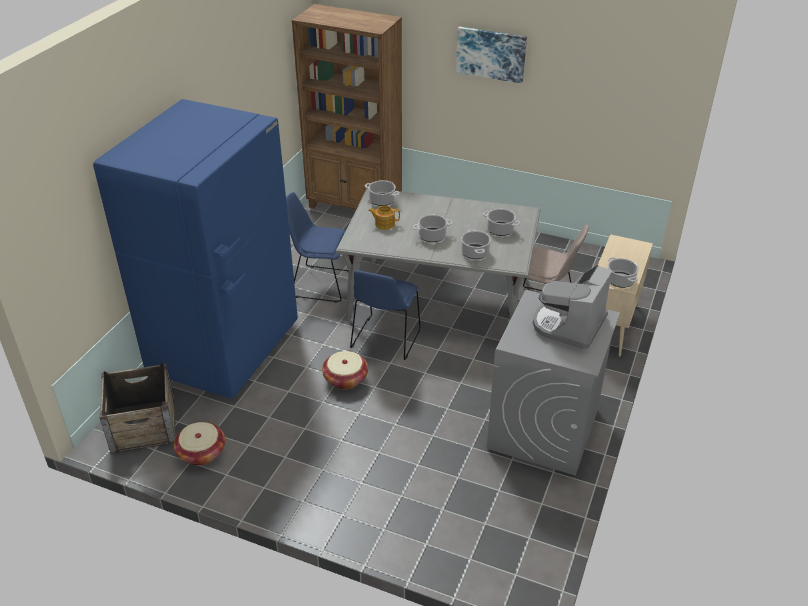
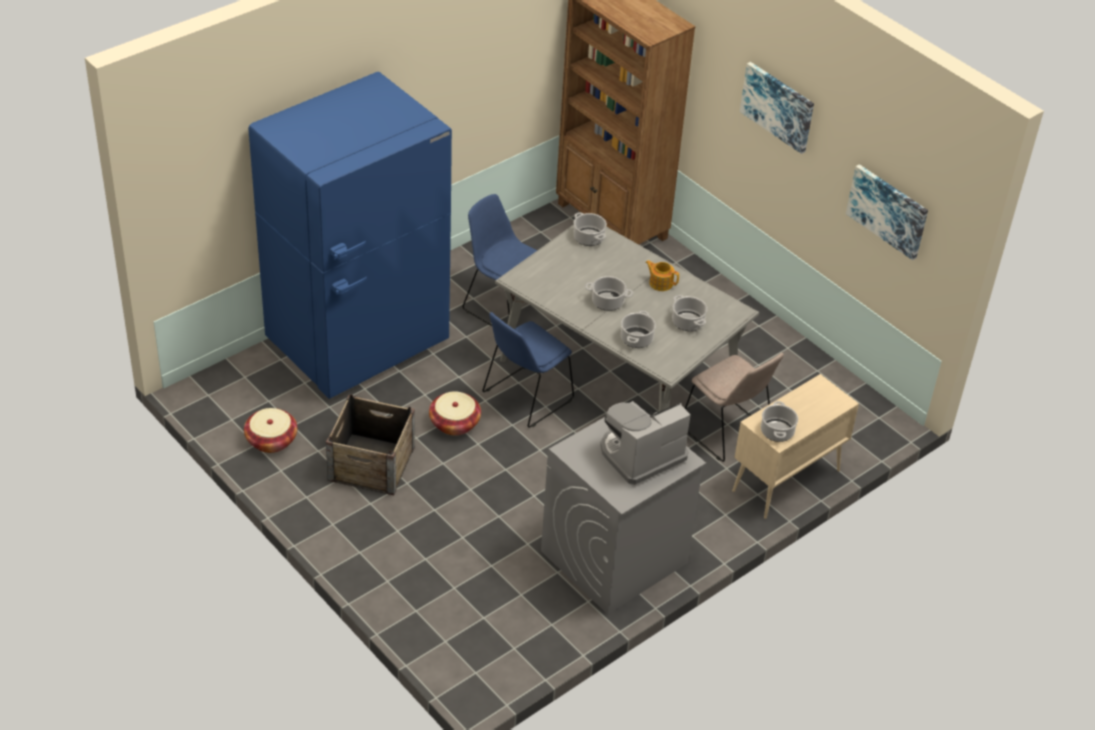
camera: 25 degrees right, 5 degrees up
(143, 425) = (235, 391): crate -> crate (371, 464)
(384, 224) = (568, 268): teapot -> teapot (660, 283)
(610, 98) = (888, 210): none -> picture

